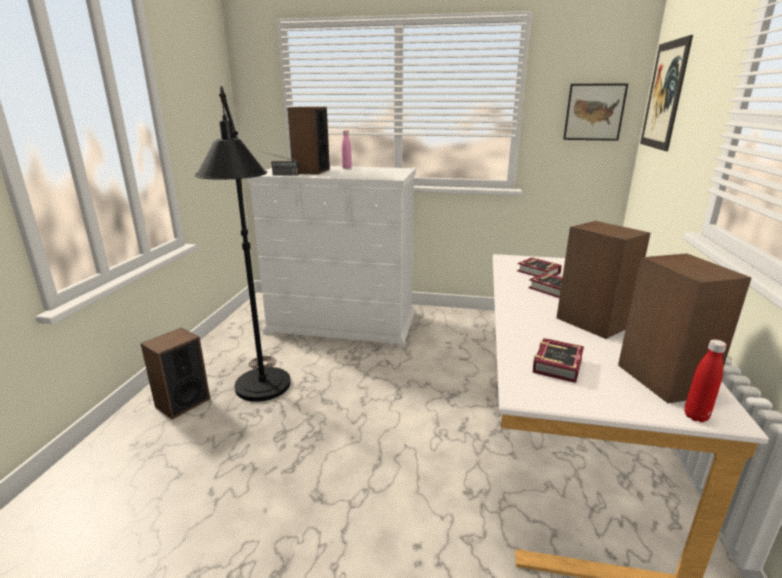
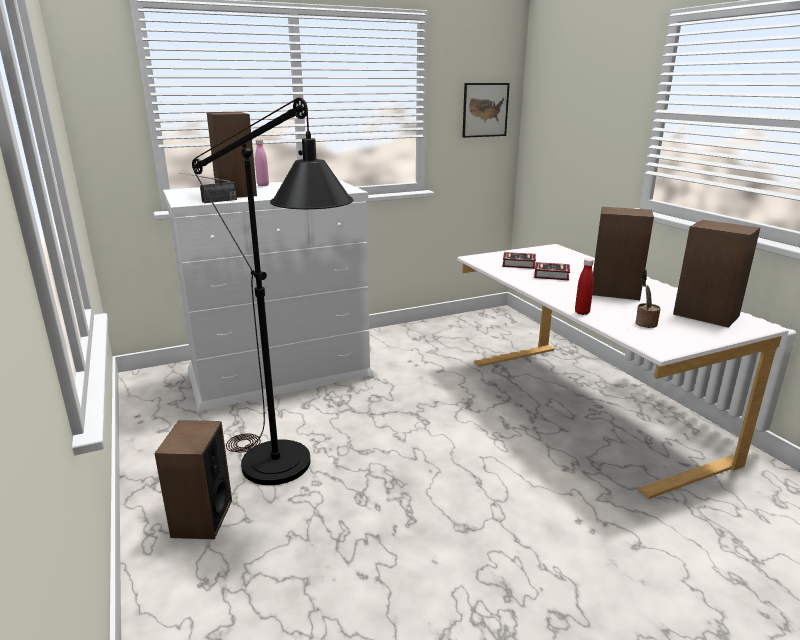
camera: 35 degrees left, 0 degrees up
(559, 364) = (644, 324): book -> potted plant
(664, 95) = (553, 95): picture -> none
(695, 416) = (750, 329): red bottle -> red bottle (582, 312)

